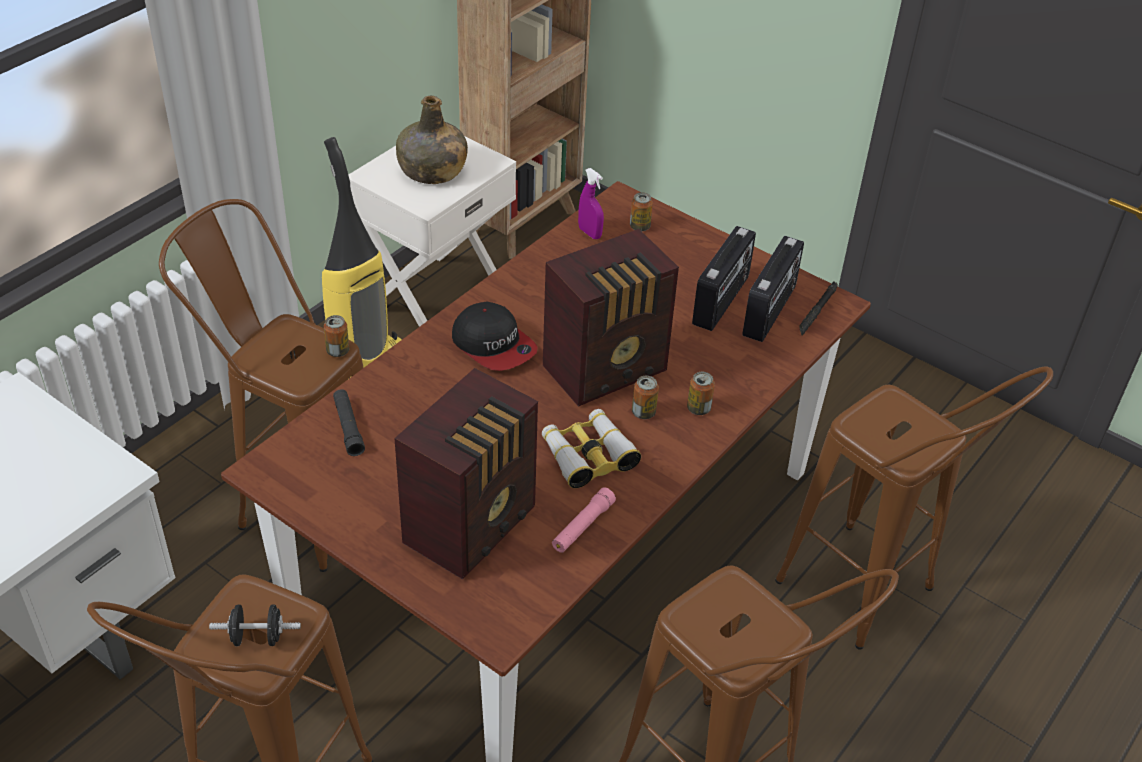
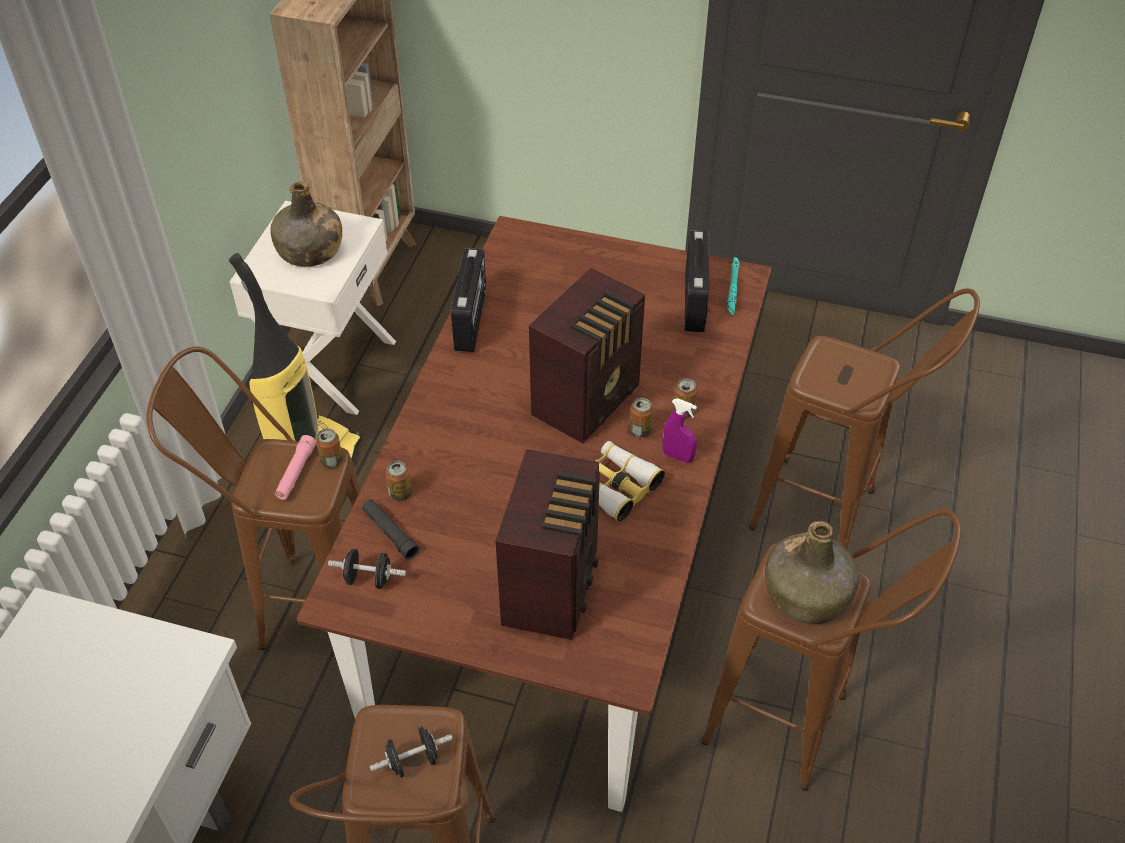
camera: 20 degrees left, 5 degrees up
(305, 460) = (368, 579): none -> black dumbbell
(494, 345) = (477, 409): cap -> none
(582, 526) = (646, 553): pink flashlight -> pink flashlight (296, 472)
(590, 233) = (503, 274): purple spray bottle -> purple spray bottle (677, 456)
(640, 226) = (543, 254): can -> can (400, 493)
(722, 301) = (650, 304): radio -> radio (471, 320)
(734, 625) = (807, 595): none -> green bottle
(817, 311) = (733, 288): black flashlight -> turquoise flashlight

